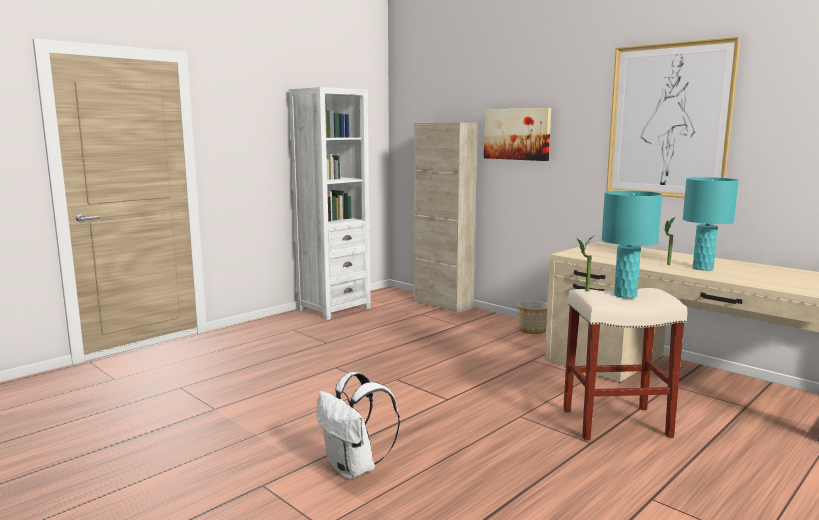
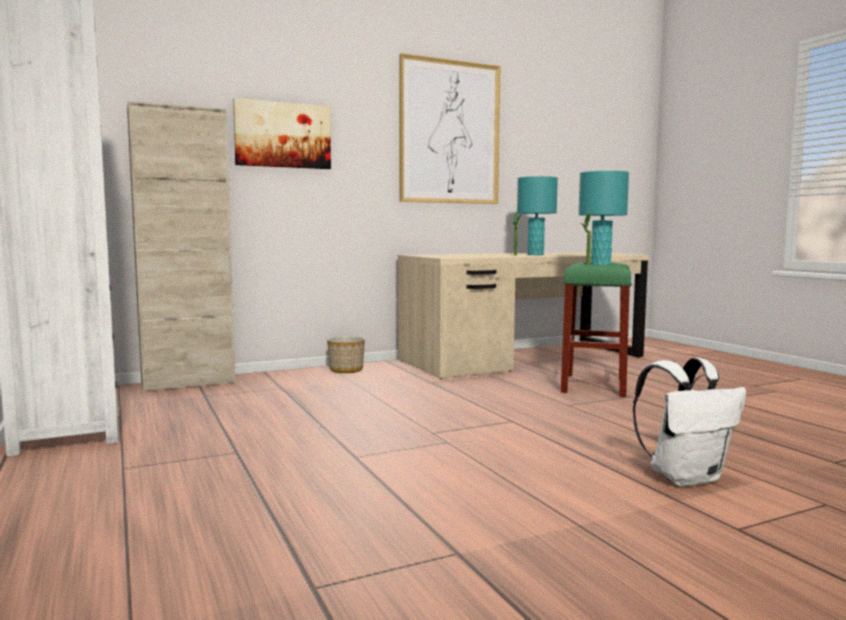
camera: 70 degrees left, 5 degrees down
(614, 423) = (594, 385): beige stool -> green stool

